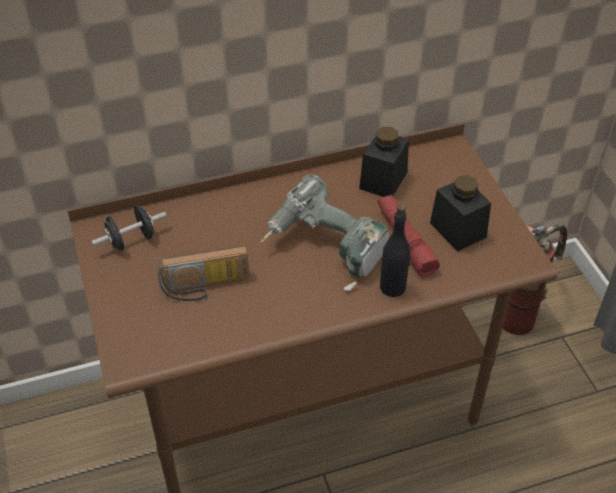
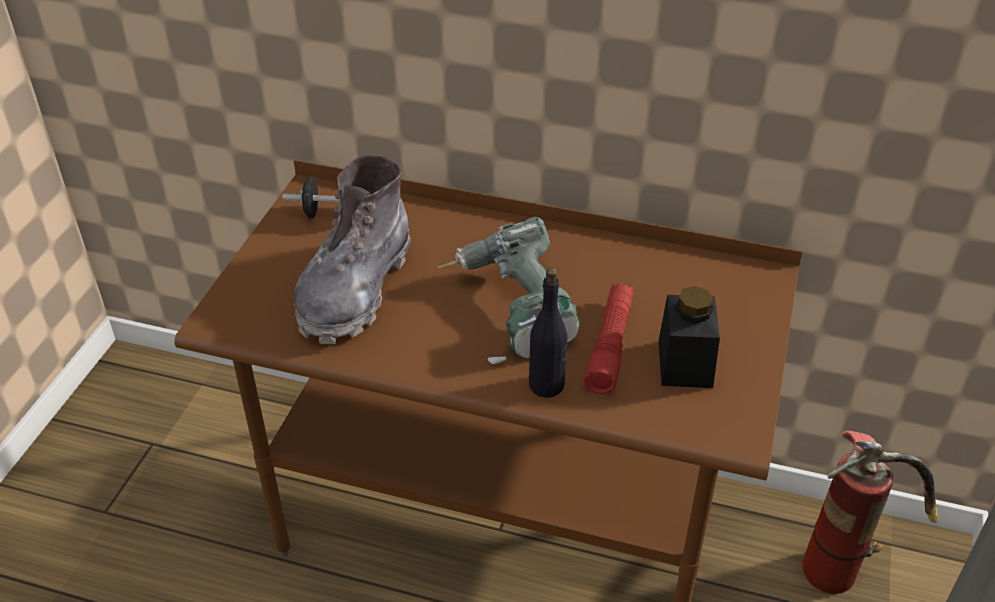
camera: 35 degrees right, 5 degrees down
(205, 287) = (355, 290): radio -> grey boot
(383, 180) = (648, 273): black jar -> none

